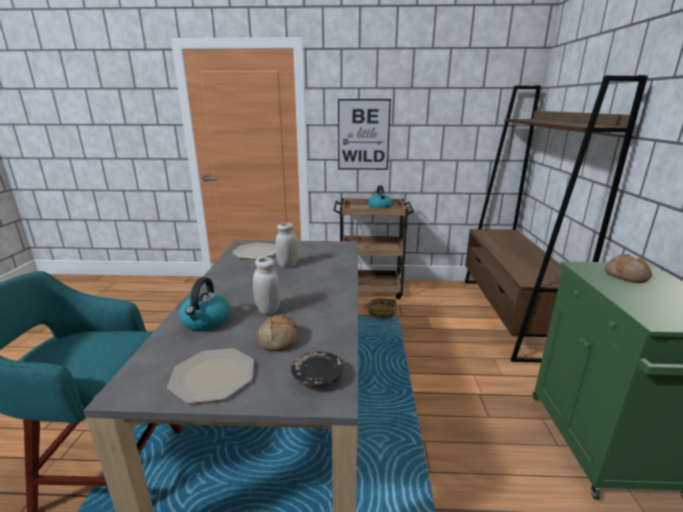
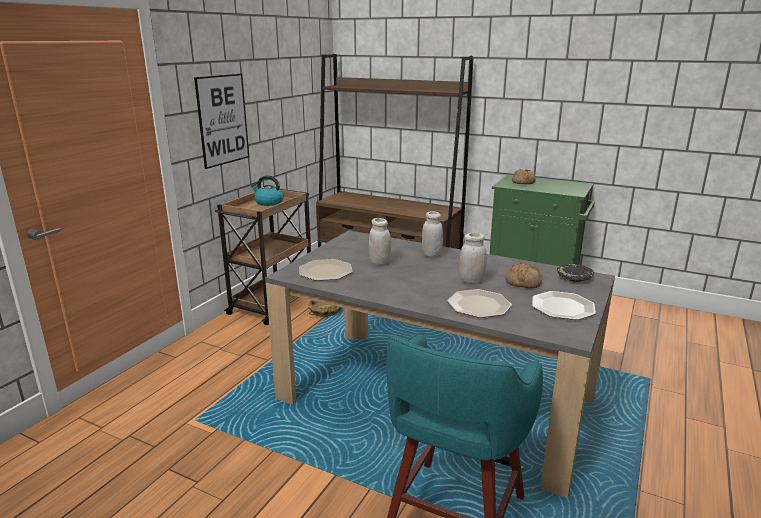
camera: 65 degrees left, 0 degrees up
(206, 322) = (478, 304): kettle -> plate
(326, 280) = (431, 255): none -> white jar

